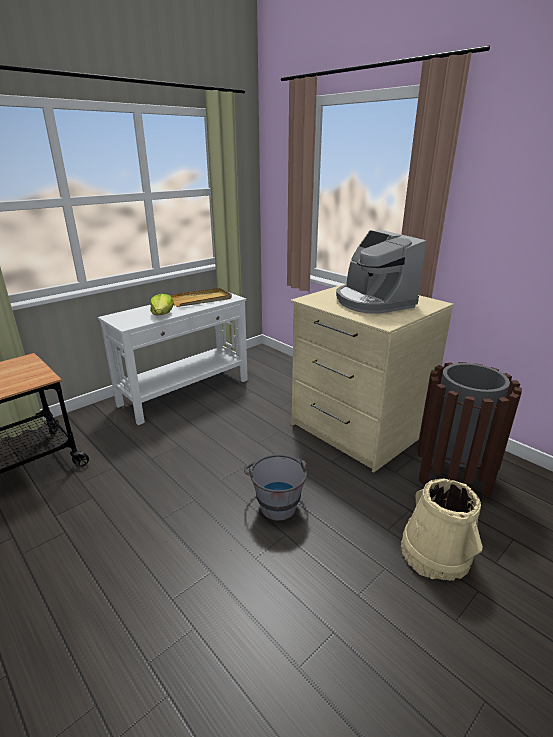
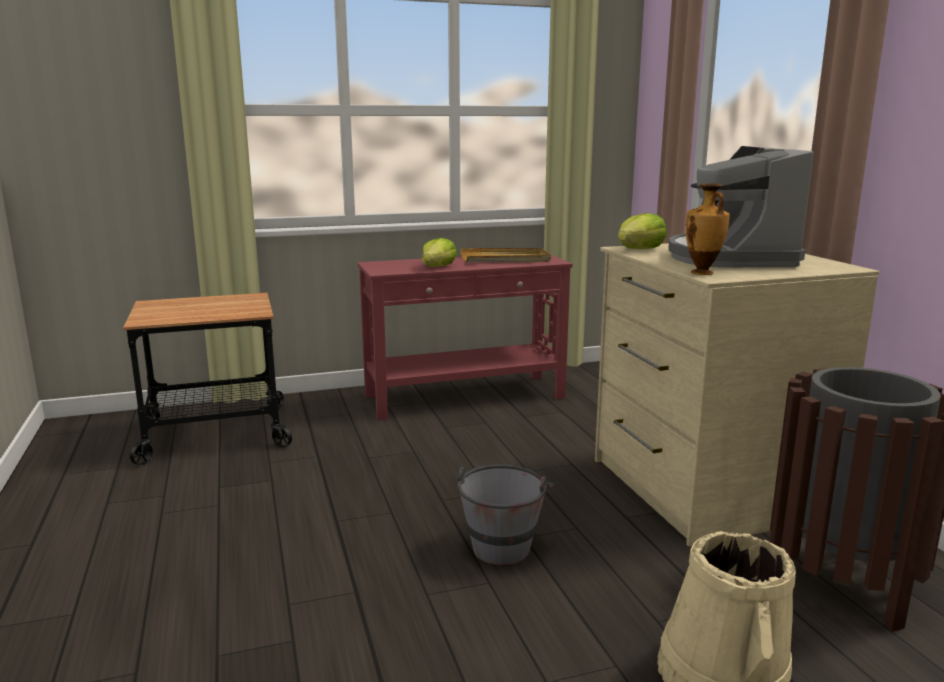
camera: 25 degrees right, 10 degrees down
(186, 392) = (466, 397): white console table -> red console table
(317, 300) = (640, 250): none -> lettuce
(376, 321) = (702, 273): none -> vase

